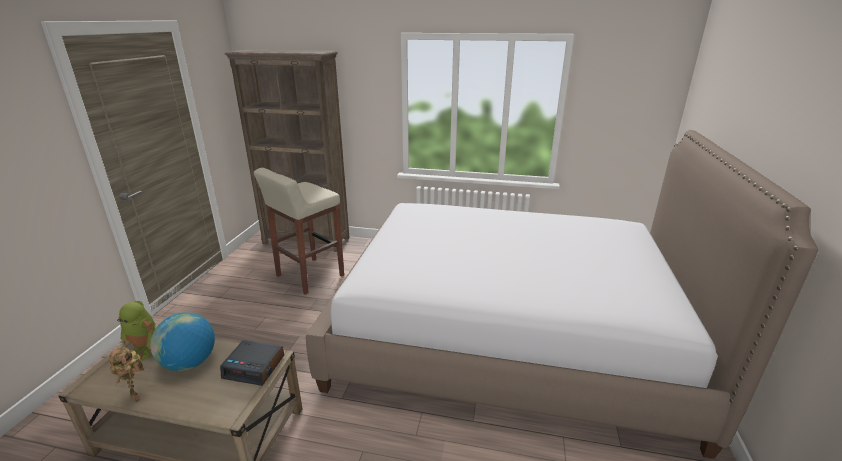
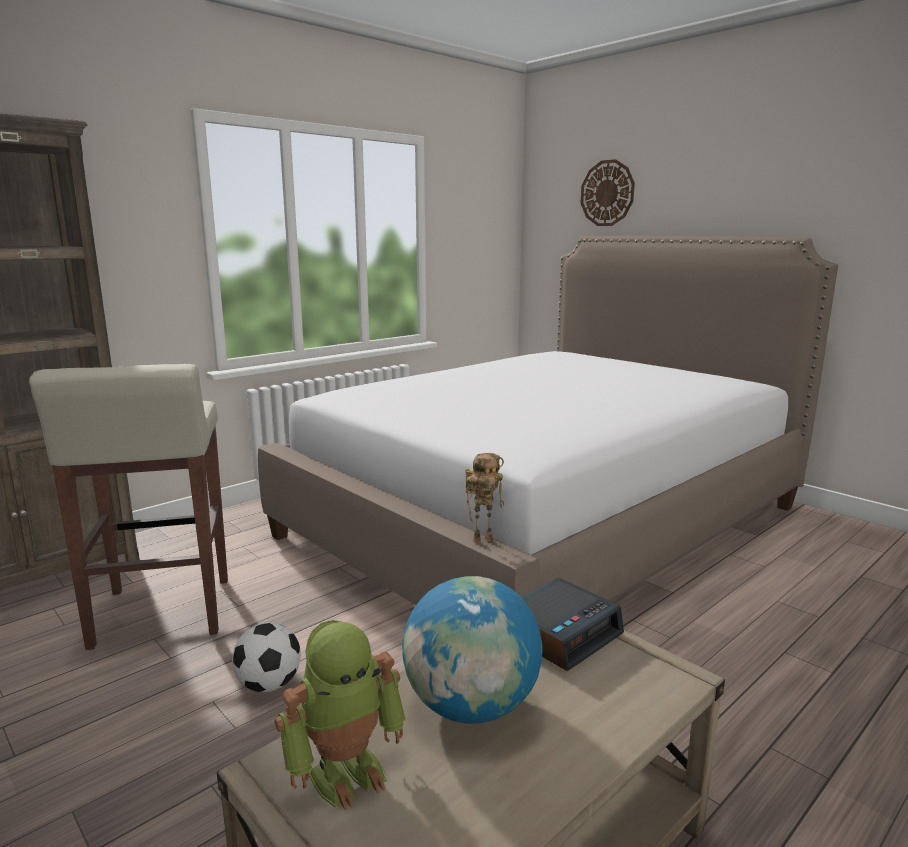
camera: 55 degrees left, 10 degrees down
(137, 397) = (536, 800): toy robot -> toy robot (483, 539)
(282, 323) = (269, 685): none -> football
(726, 93) = (607, 193): none -> wall clock

